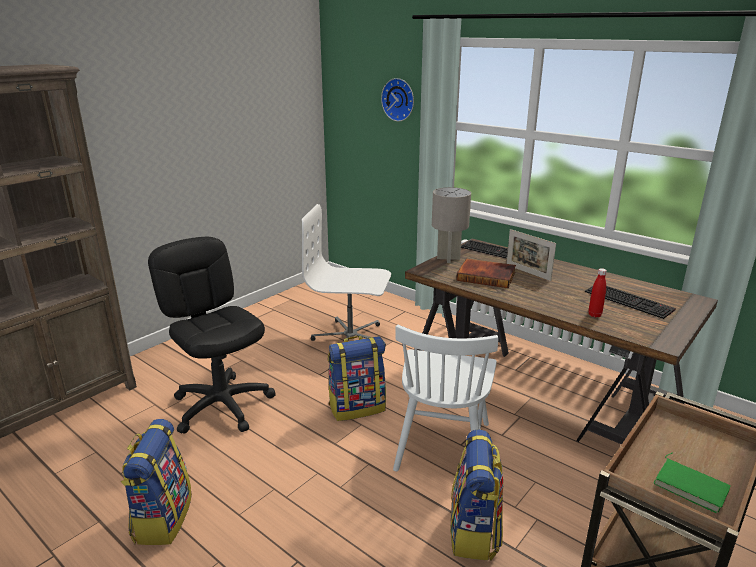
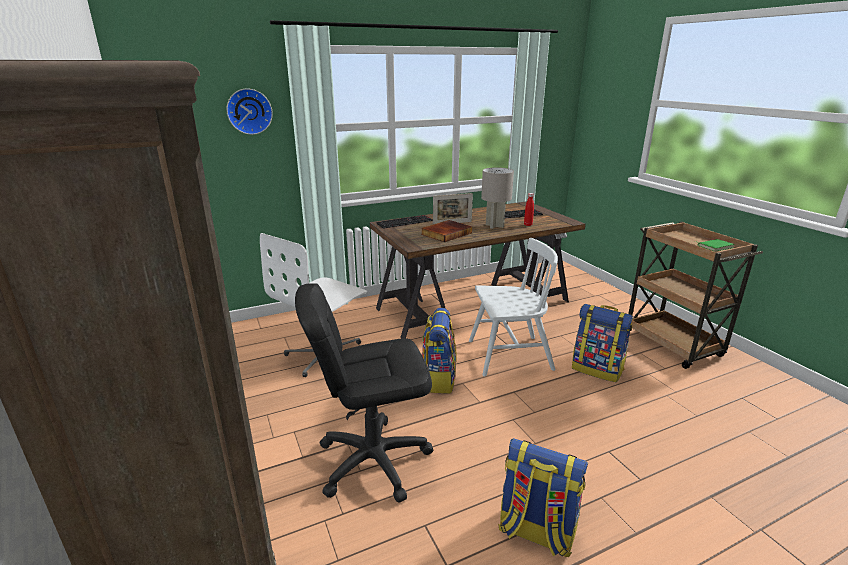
camera: 65 degrees left, 0 degrees up
(442, 445) = (509, 355): white chair -> white chair turned 45 degrees counterclockwise
(448, 258) = (400, 236): grey table lamp -> grey table lamp (494, 226)

